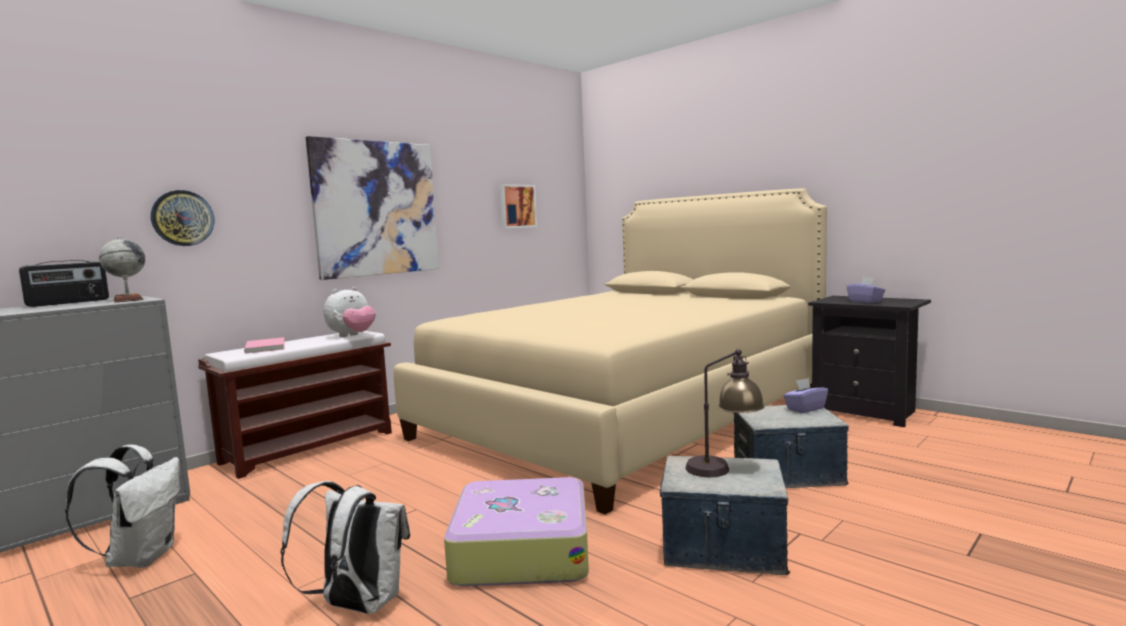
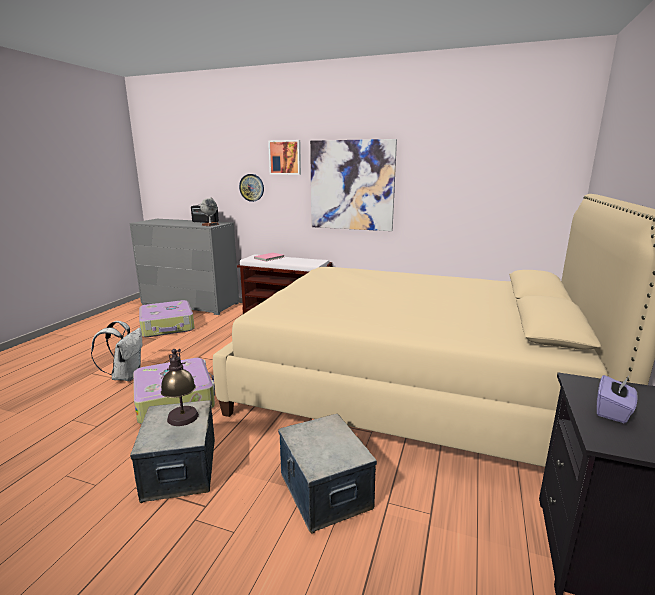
camera: 65 degrees right, 10 degrees up
(141, 557) = (168, 326): white backpack -> suitcase
(352, 336) = (307, 263): plush toy -> none
(517, 206) = (482, 187): picture -> picture (285, 157)
(805, 409) = (349, 452): purple tissue box -> none

